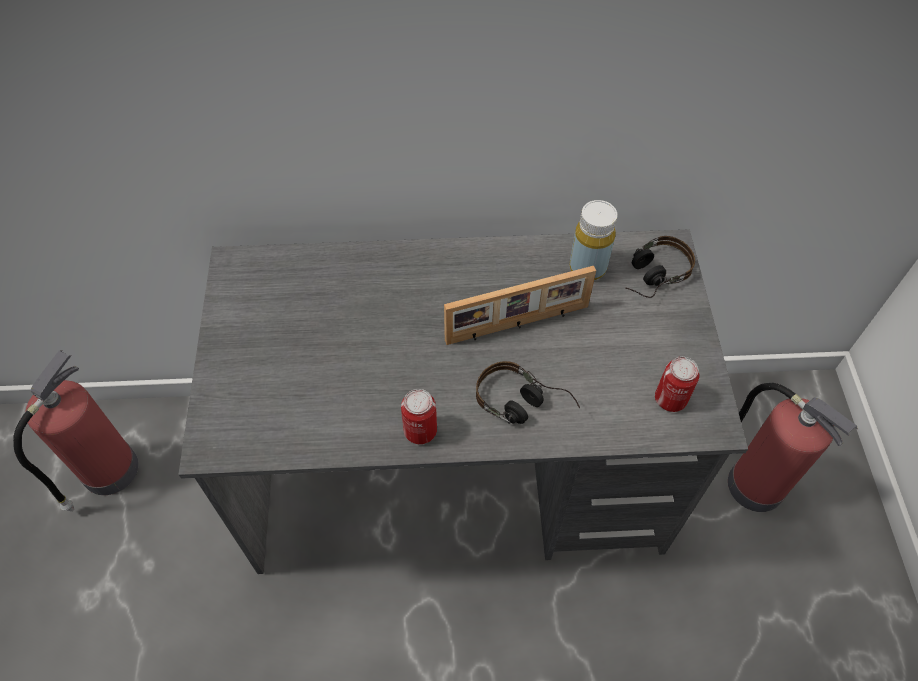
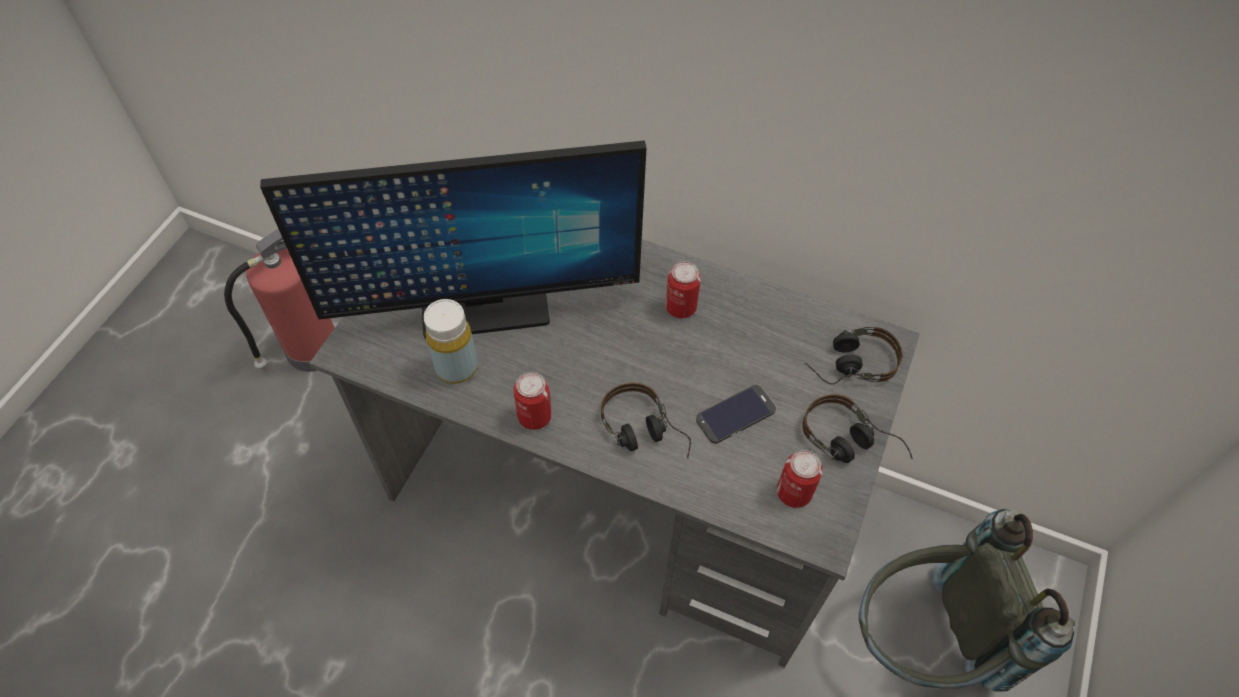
camera: 25 degrees right, 0 degrees up
(317, 352) = (484, 306): none -> monitor
(490, 284) = (680, 307): none -> can
(518, 325) = (684, 357): picture frame -> none
(587, 267) = (787, 329): yellow bottle -> yellow bottle (456, 367)
(588, 355) = (736, 414): none -> phone
(691, 340) = (851, 445): none -> headphones
(753, 483) = (922, 641): fire extinguisher -> grey backpack

